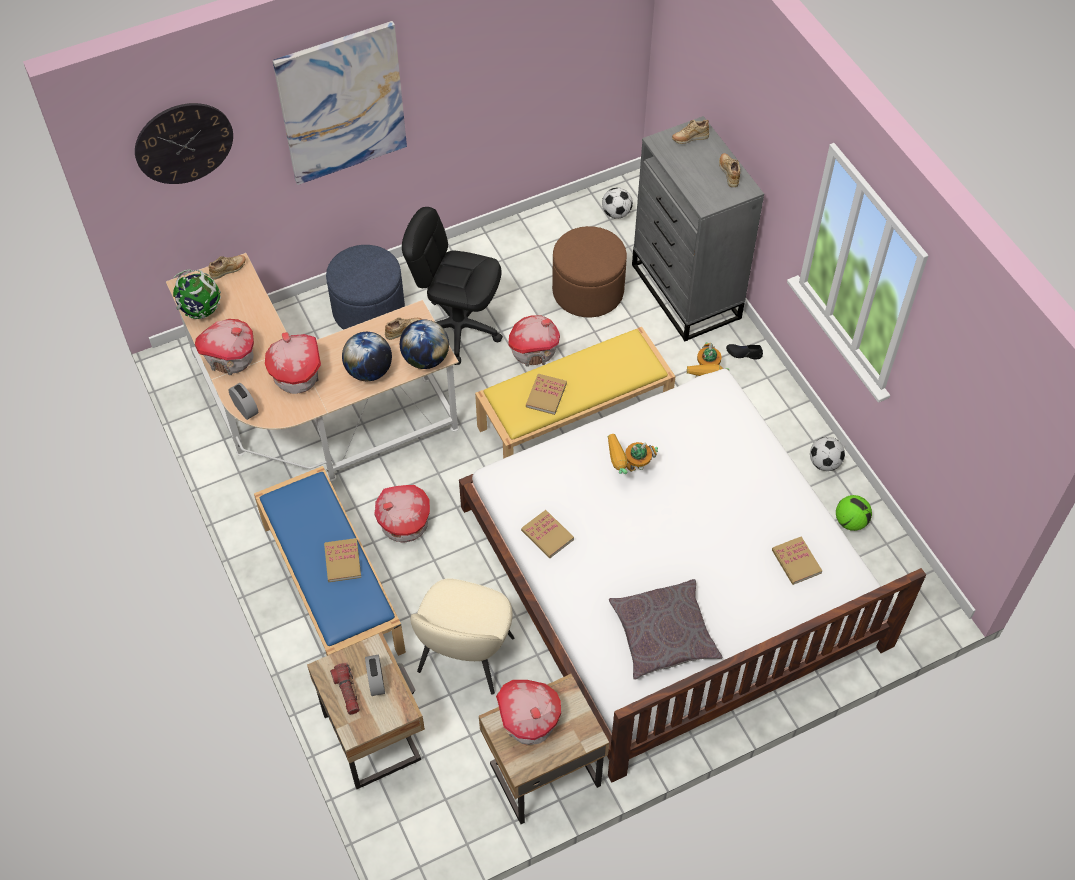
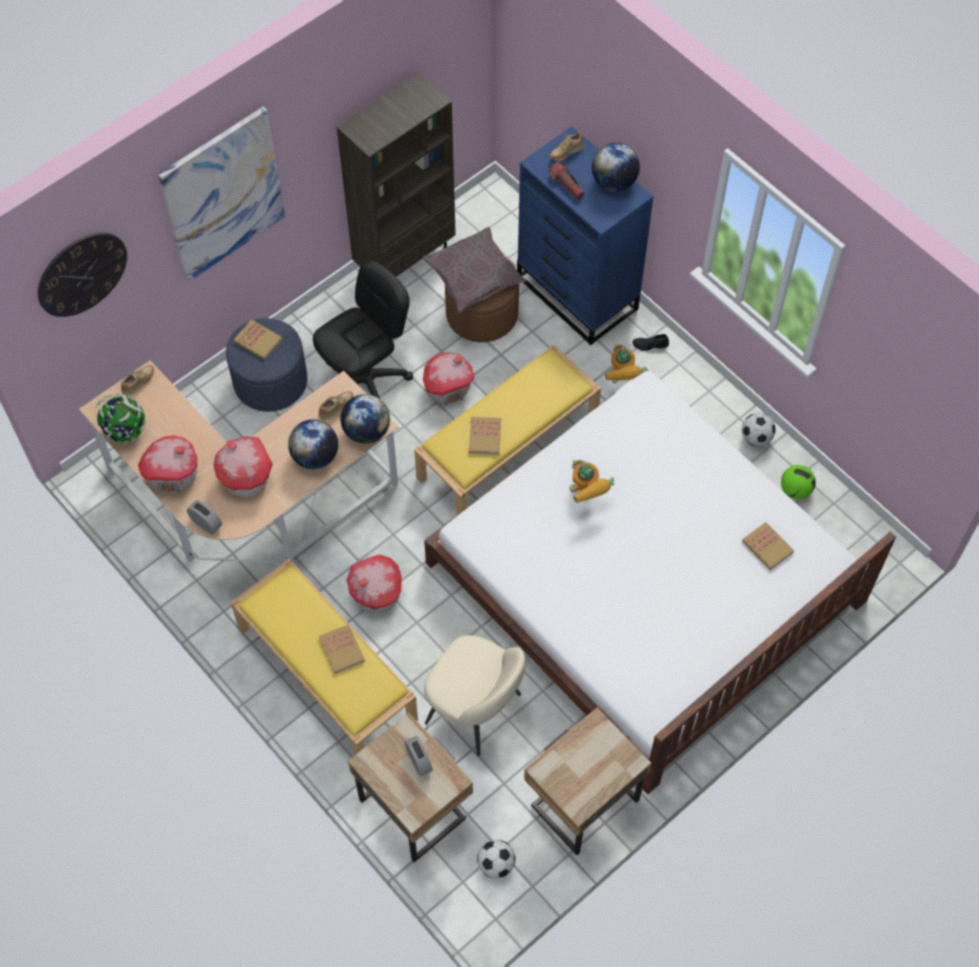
camera: 15 degrees left, 5 degrees up
(331, 586) = (325, 673): blue bench -> yellow bench
(347, 692) = (394, 777): flashlight -> flashlight (566, 185)
(458, 329) = (366, 381): black office chair -> black office chair turned 135 degrees clockwise
(464, 657) = (475, 710): beige chair -> beige chair turned 60 degrees counterclockwise
(529, 721) = (572, 762): toy house -> none
(530, 229) = (405, 260): none -> brown bookcase
(547, 535) = (530, 577): book -> book (258, 341)
(616, 213) = (485, 225): football -> football (496, 864)
(628, 472) = (587, 496): toy robot -> toy robot turned 90 degrees counterclockwise
(664, 634) = (667, 647): grey pillow -> grey pillow (474, 276)
(686, 292) = (577, 294): grey dresser -> blue dresser
(729, 173) = (614, 182): beige shoe -> globe

